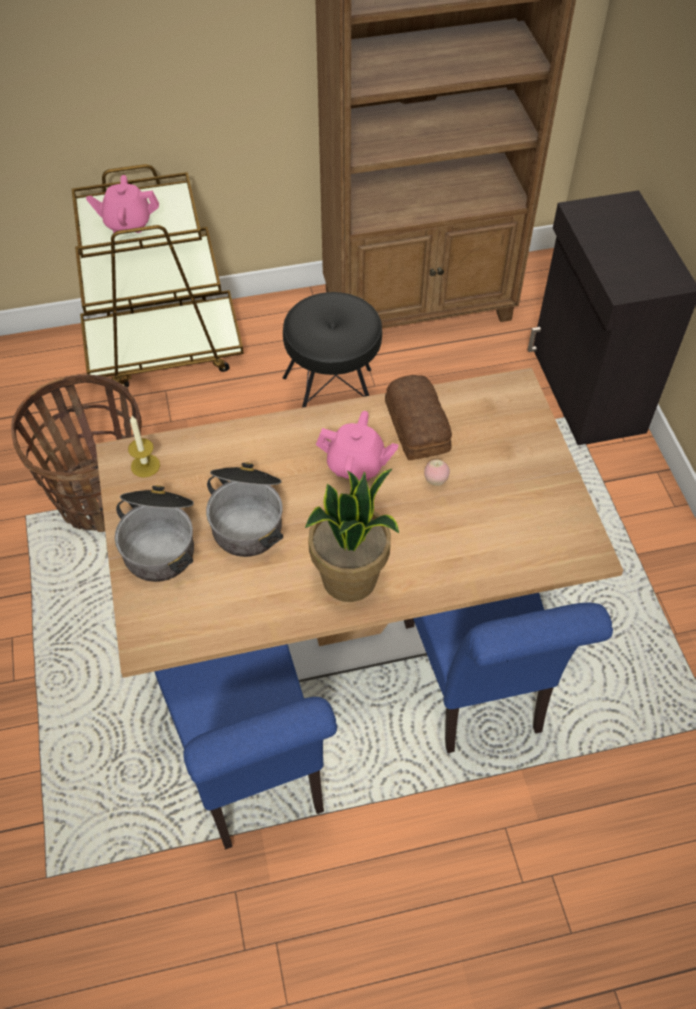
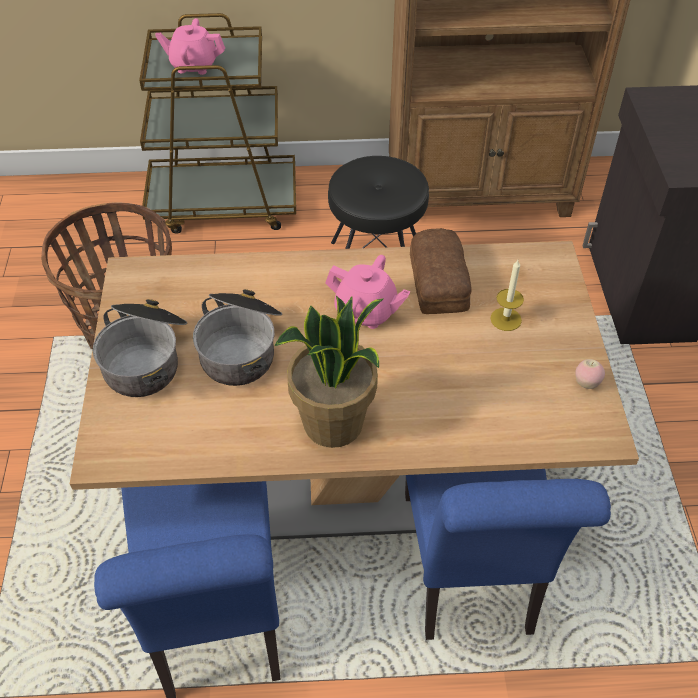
camera: 10 degrees right, 5 degrees down
(145, 465) = (151, 284): candle -> candle (506, 319)
(435, 480) = (447, 338): apple -> apple (586, 383)

